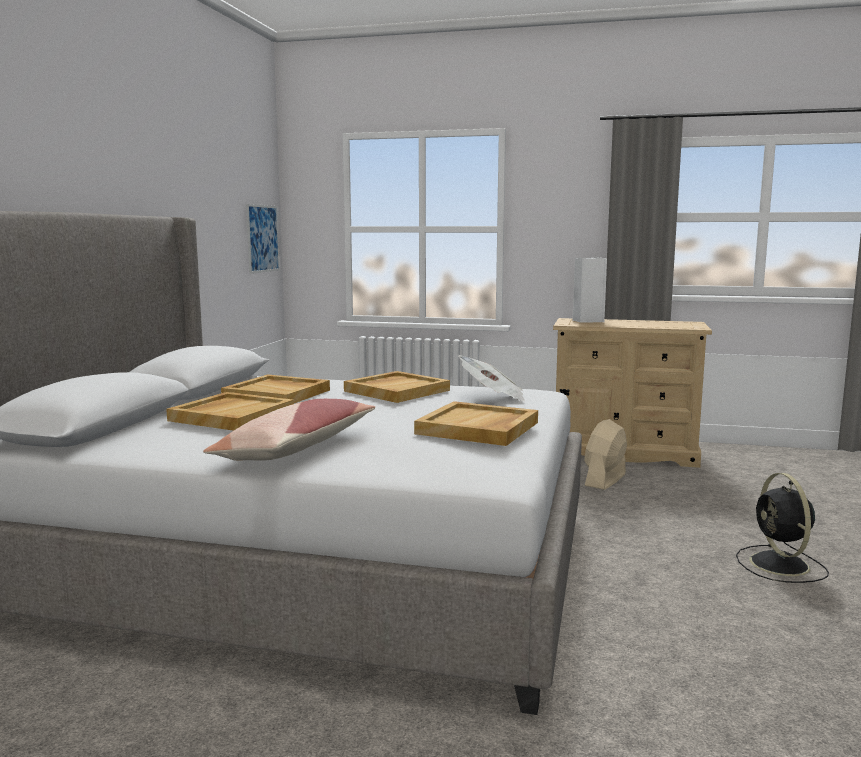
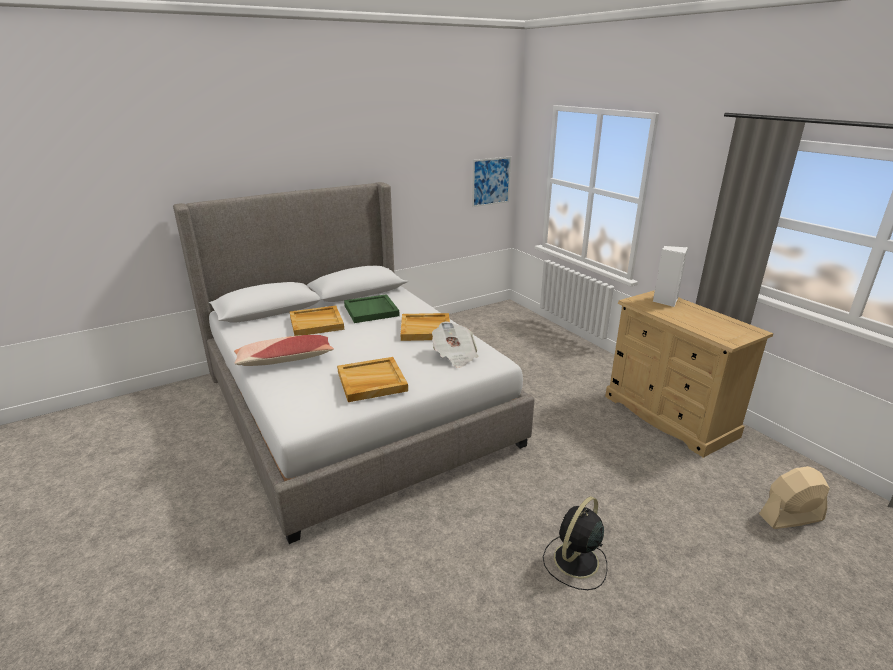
camera: 45 degrees right, 15 degrees up
(278, 394) = (372, 311): beige tray -> green tray
(605, 480) = (603, 433): beige fan -> beige fan (790, 517)

